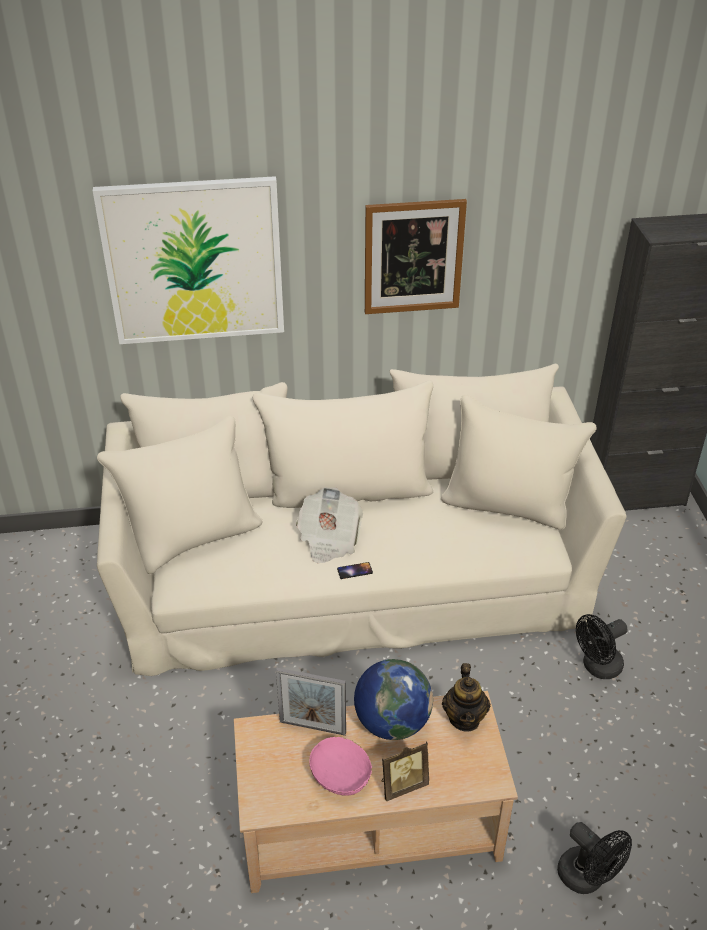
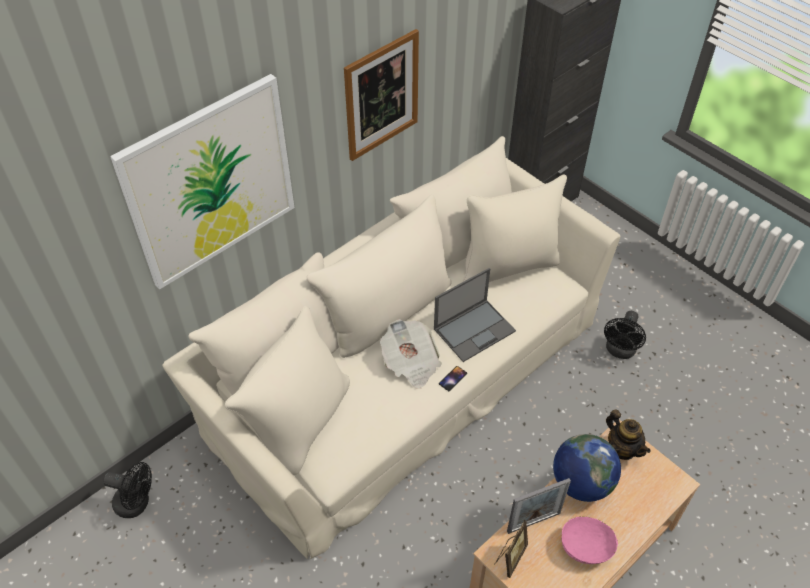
camera: 35 degrees left, 10 degrees up
(402, 785) = (628, 525): picture frame -> picture frame (509, 557)
(416, 542) = (475, 329): none -> laptop
(587, 878) = (729, 504): black fan -> black fan (137, 503)

